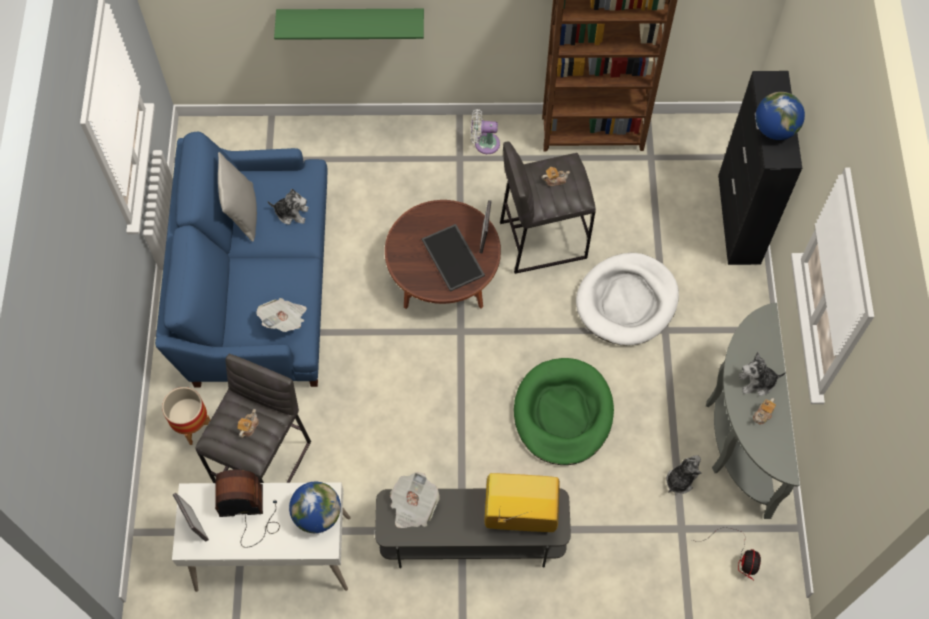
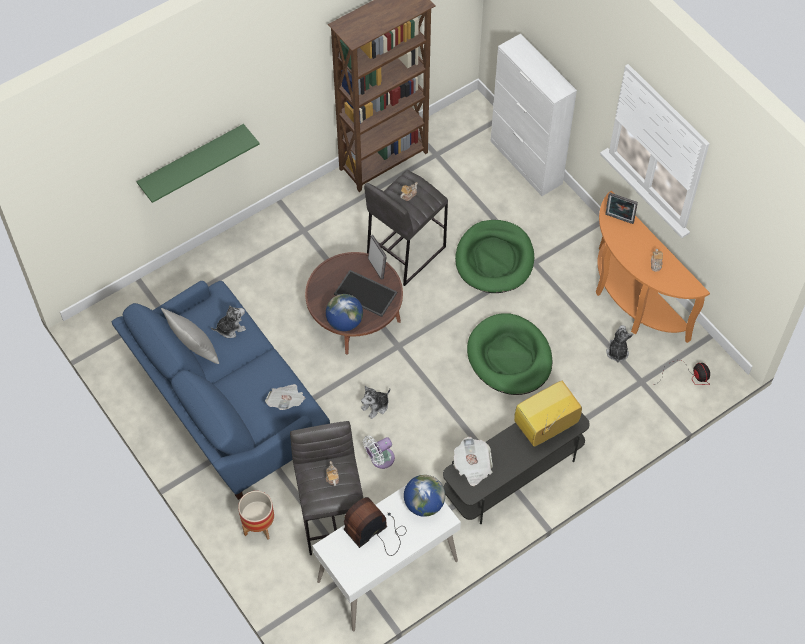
camera: 35 degrees left, 5 degrees down
(195, 525) = (347, 564): picture frame -> picture frame (618, 219)
(484, 143) = (312, 210): white fan -> white fan (380, 459)
(627, 301) = (494, 259): white dog bed -> green dog bed
(737, 435) = (631, 302): grey console table -> orange console table
(738, 219) = (526, 163): black cabinet -> white cabinet
(757, 382) = (637, 246): plush toy -> plush toy (376, 406)
(774, 129) = (541, 75): globe -> globe (345, 322)

